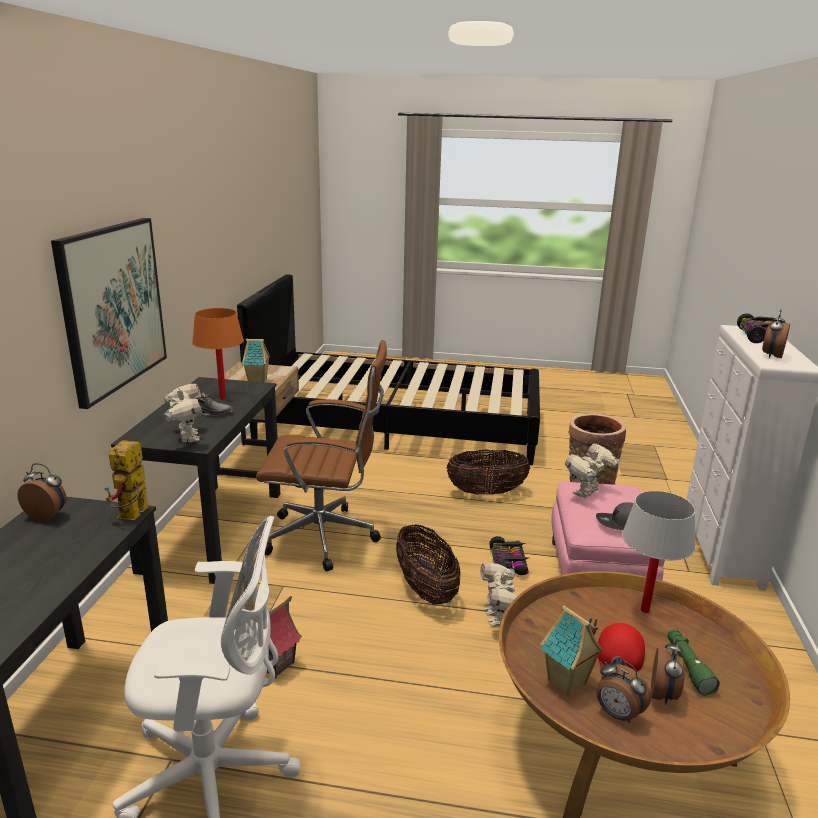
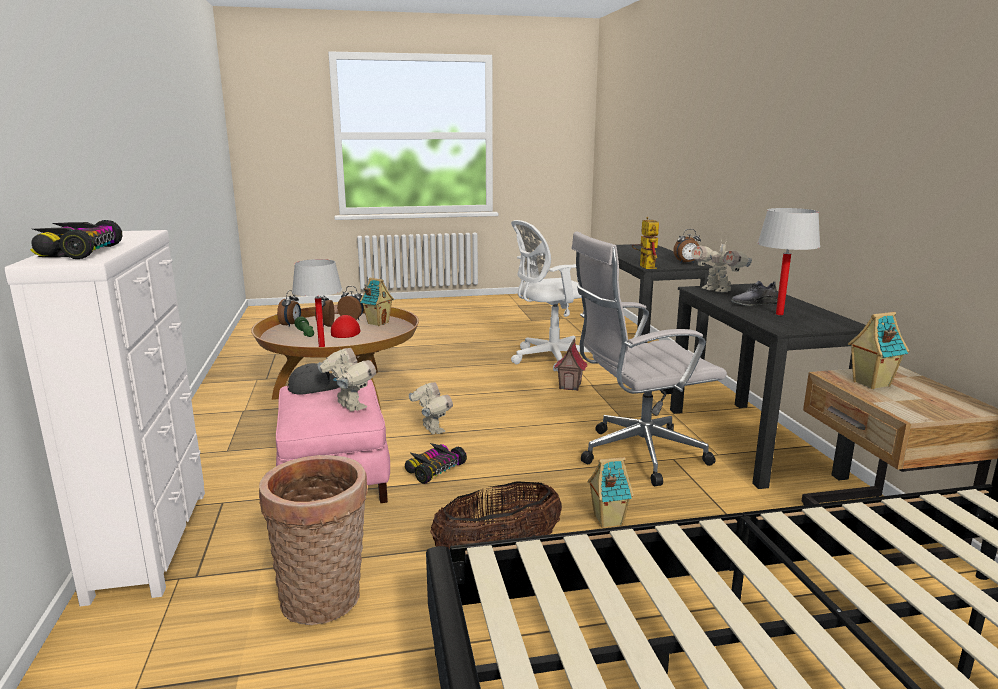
camera: 160 degrees right, 5 degrees down
(113, 307) = (804, 178): picture -> none
(223, 398) = (779, 314): orange table lamp -> white table lamp
(326, 538) = (636, 455): brown office chair -> white office chair
(404, 497) = (607, 520): none -> toy house
(426, 589) = (503, 436): basket -> none
(509, 564) = (434, 469): toy car -> toy car turned 60 degrees clockwise
(587, 493) = (349, 407): toy robot -> toy robot turned 60 degrees counterclockwise
(771, 356) = (125, 237): alarm clock -> alarm clock (291, 325)

